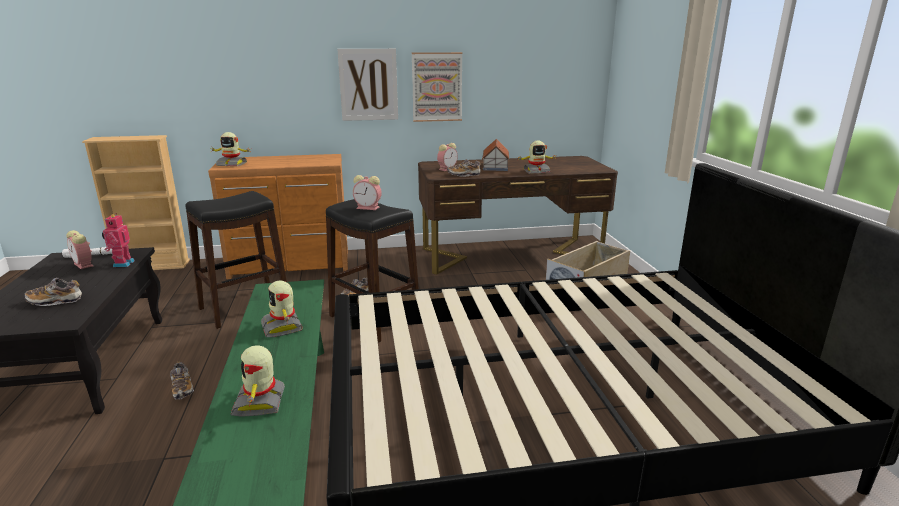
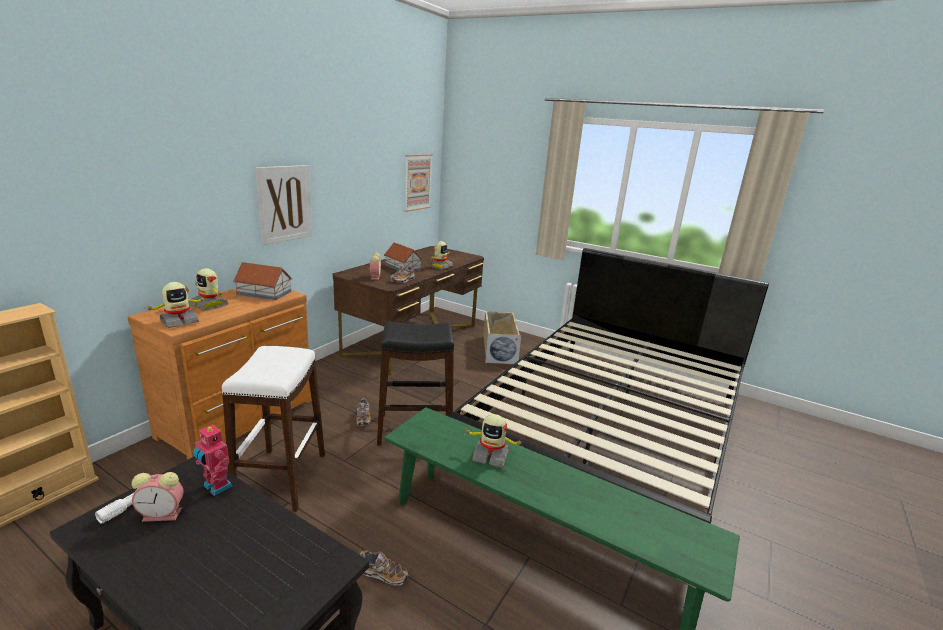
camera: 50 degrees left, 0 degrees up
(55, 301) = (257, 561): shoe -> none
(245, 307) = (281, 478): black stool -> white stool
(261, 402) = (599, 505): toy robot -> toy robot (209, 305)
(318, 159) = (264, 292): none -> toy house
(369, 208) = (419, 330): alarm clock -> none
(437, 87) = (339, 200): picture -> picture (417, 182)

